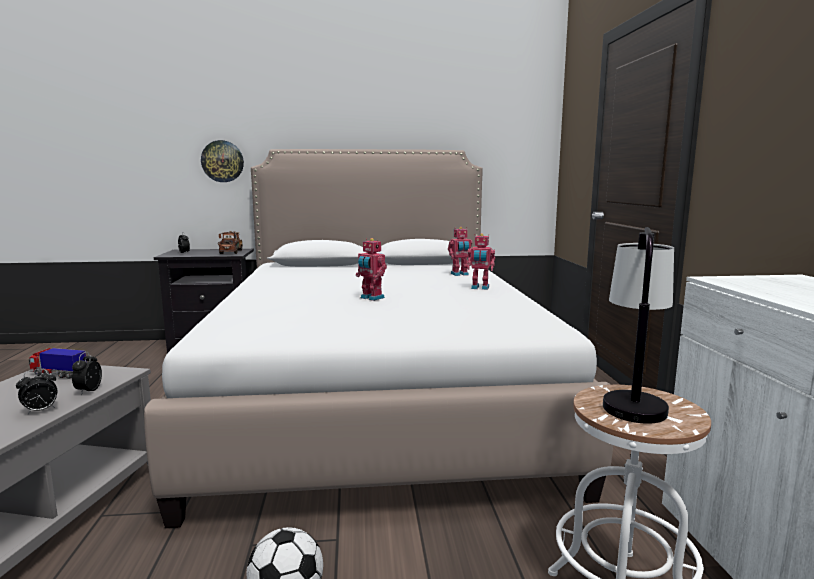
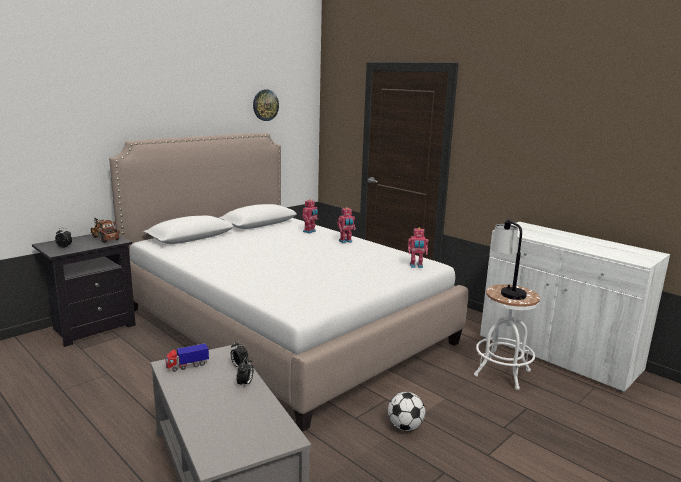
camera: 40 degrees left, 5 degrees up
(222, 161) = (75, 153): wall clock -> wall clock (265, 105)
(371, 298) = (310, 262): toy robot -> toy robot (416, 266)

